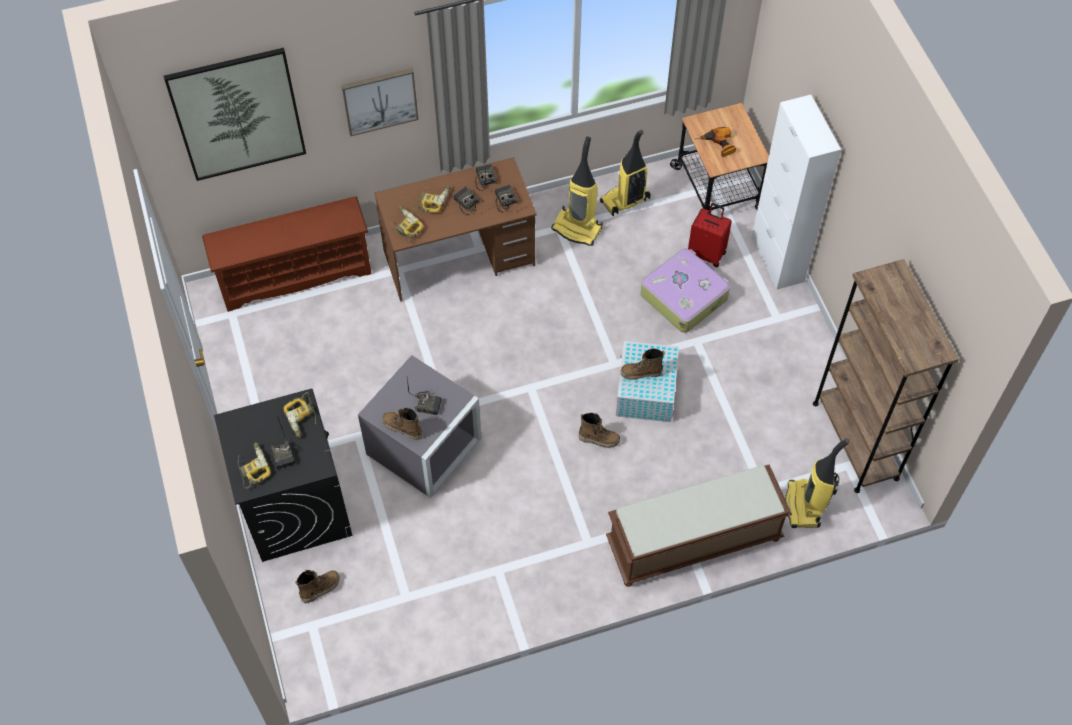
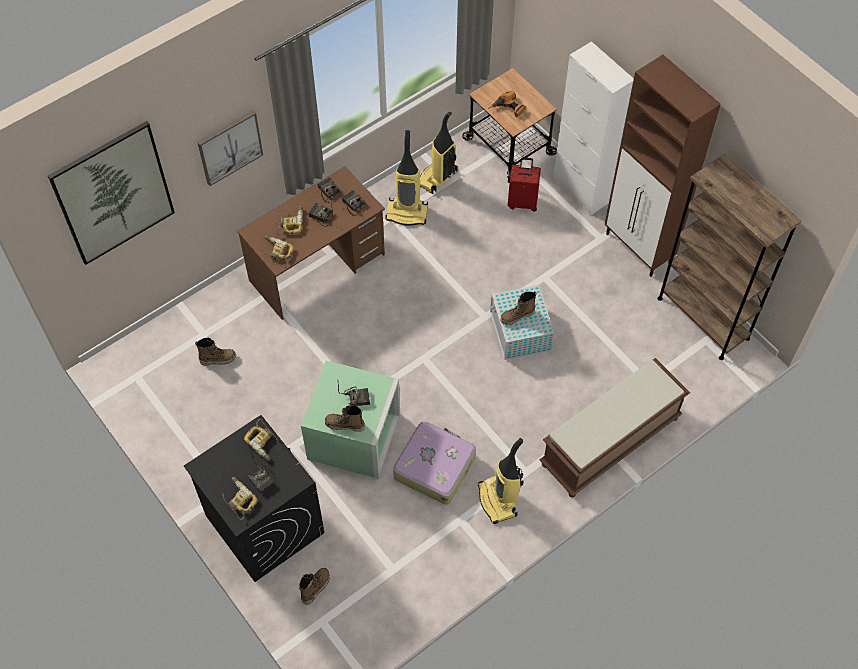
camera: 20 degrees left, 0 degrees up
(295, 274) = (179, 325): brown shoe rack -> none
(424, 448) = (355, 438): grey storage box -> green storage box
(599, 439) = (498, 383): boot -> boot (218, 359)
(684, 296) = (518, 243): suitcase -> suitcase (434, 466)
(804, 506) = (686, 384): vacuum cleaner -> vacuum cleaner (498, 500)
(814, 342) = (638, 249): none -> brown cabinet

